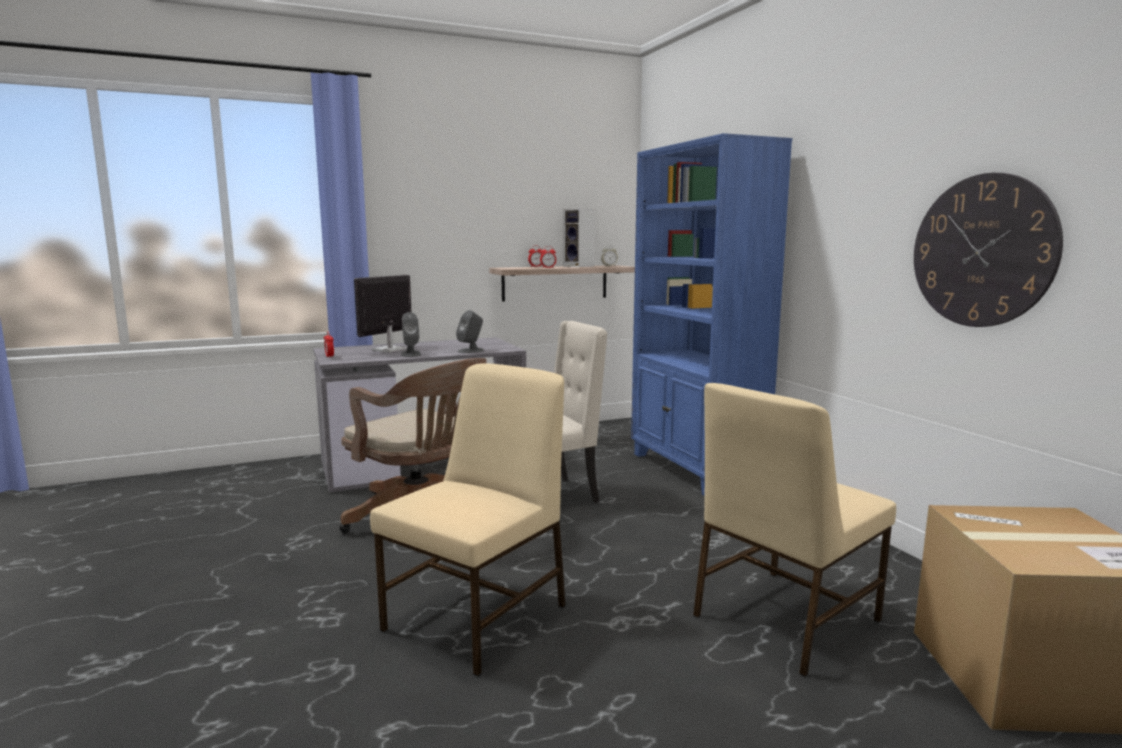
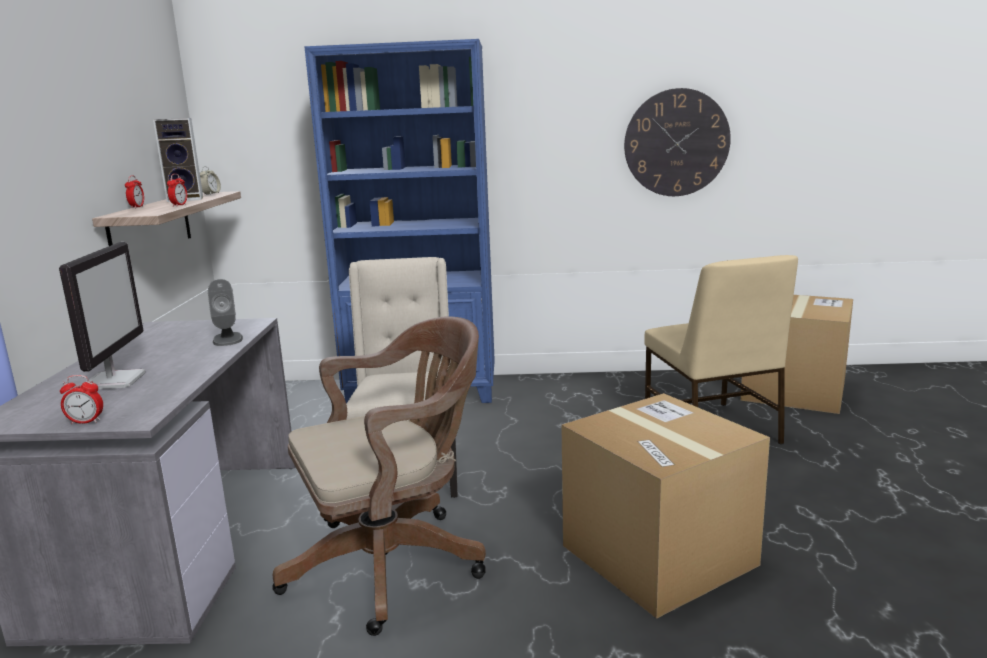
camera: 65 degrees left, 5 degrees up
(389, 350) = (114, 380): monitor -> monitor turned 150 degrees counterclockwise
(411, 354) = (183, 369): grey speaker -> none
(479, 616) = (658, 555): beige chair -> cardboard box

